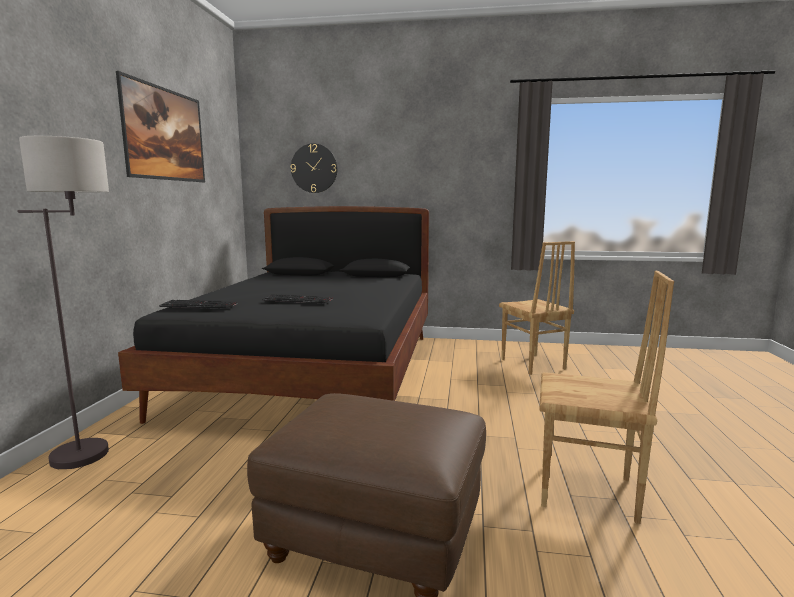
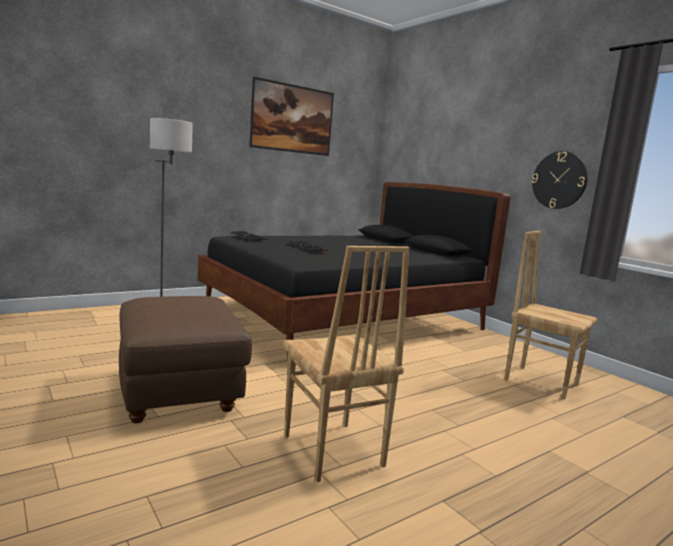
camera: 45 degrees right, 0 degrees up
(314, 168) = (426, 149): wall clock -> wall clock (559, 180)
(532, 364) = (541, 381): brown chair -> brown chair turned 105 degrees clockwise

